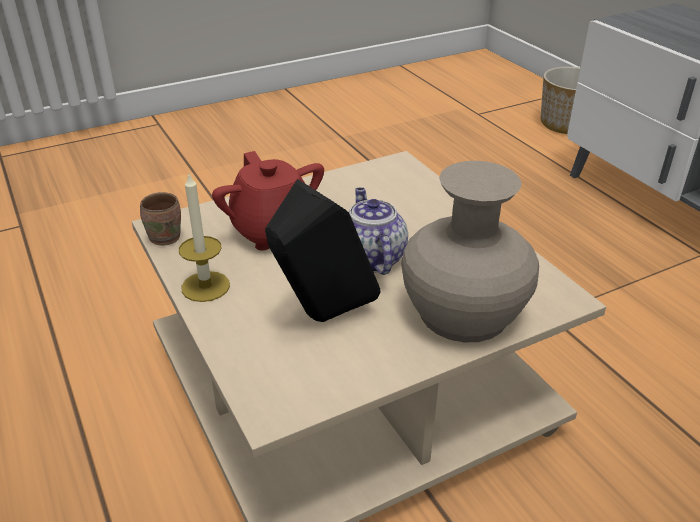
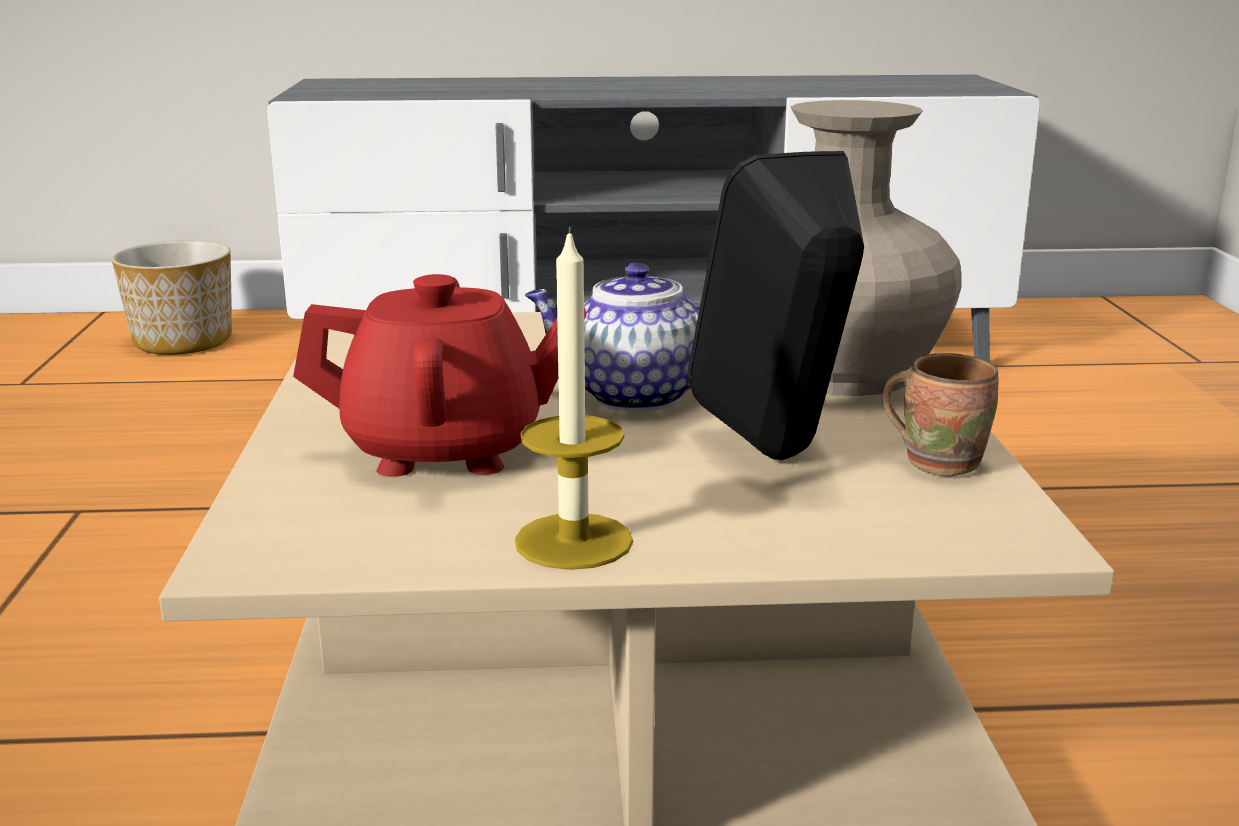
camera: 65 degrees left, 15 degrees down
(167, 237) = (310, 558): brown mug -> brown mug (938, 461)

